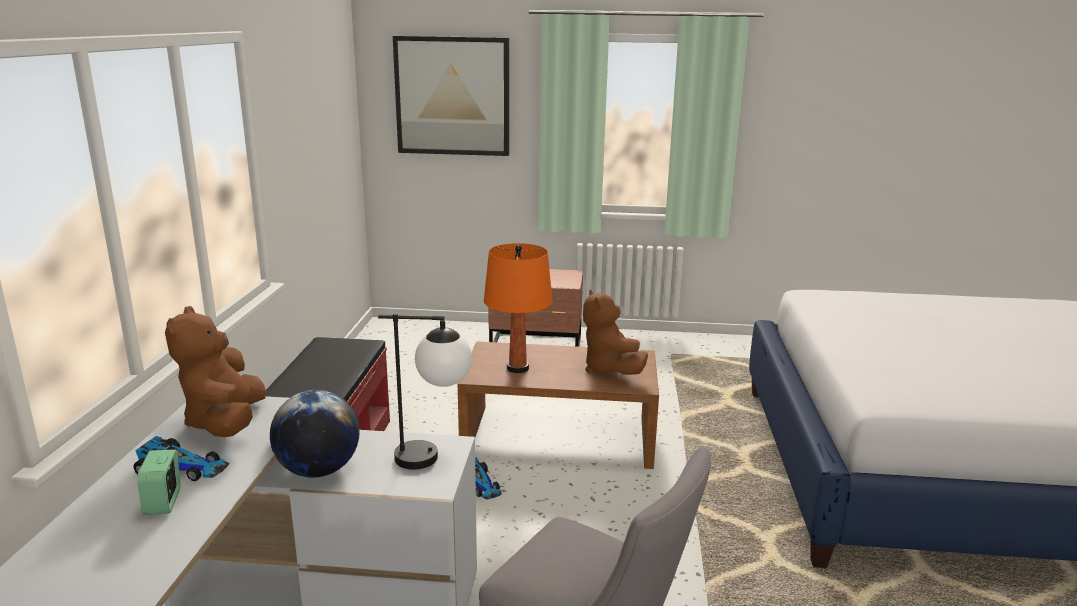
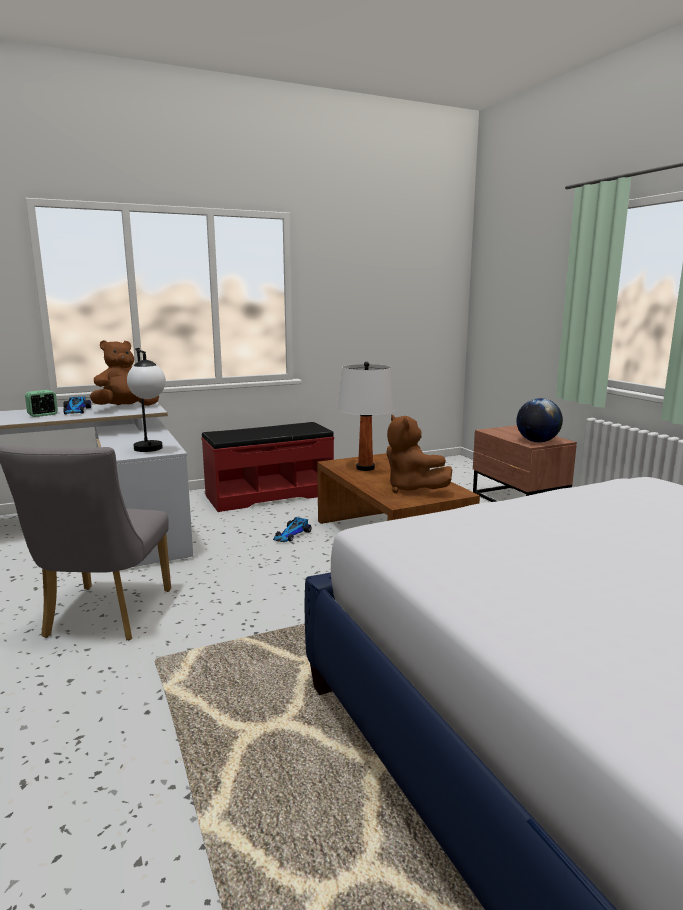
camera: 60 degrees right, 5 degrees down
(318, 470) = (119, 438): globe -> globe (537, 441)
(452, 96) = (520, 273): picture -> none
(517, 368) = (365, 468): orange table lamp -> white table lamp
(609, 369) = (412, 489): brown plush toy -> brown plush toy turned 75 degrees counterclockwise

